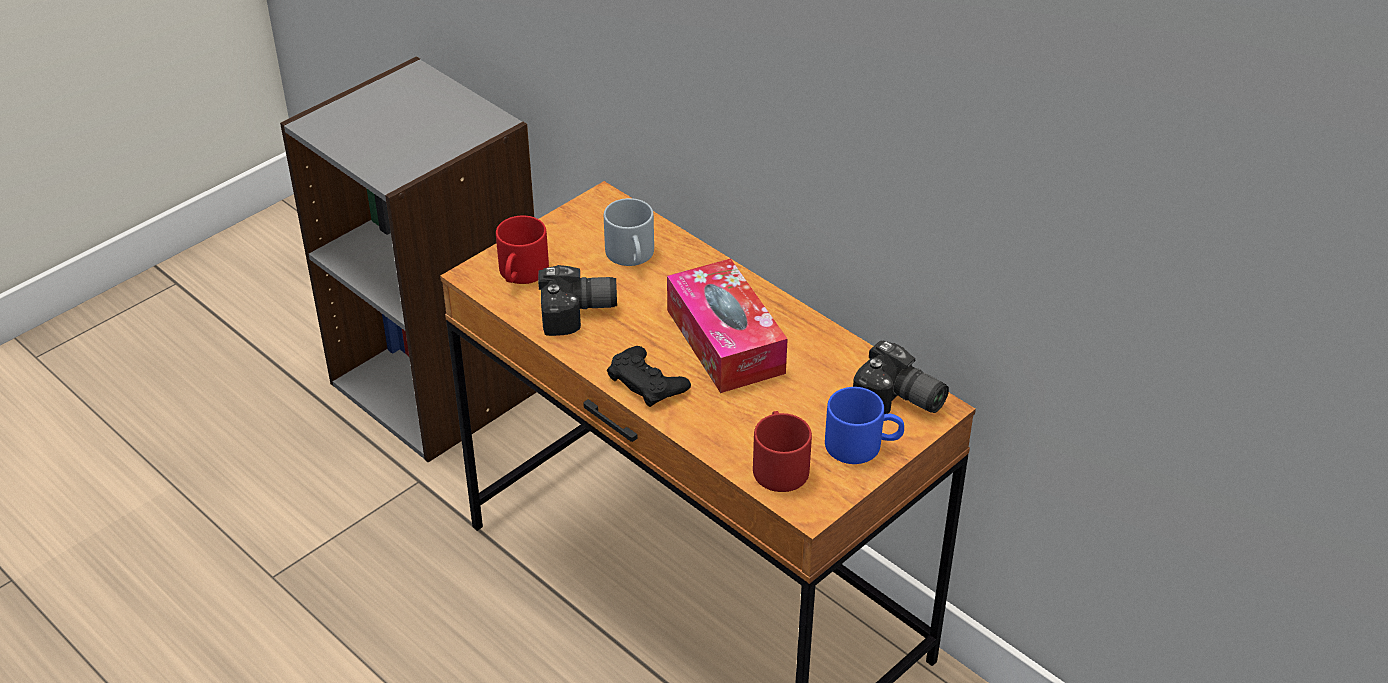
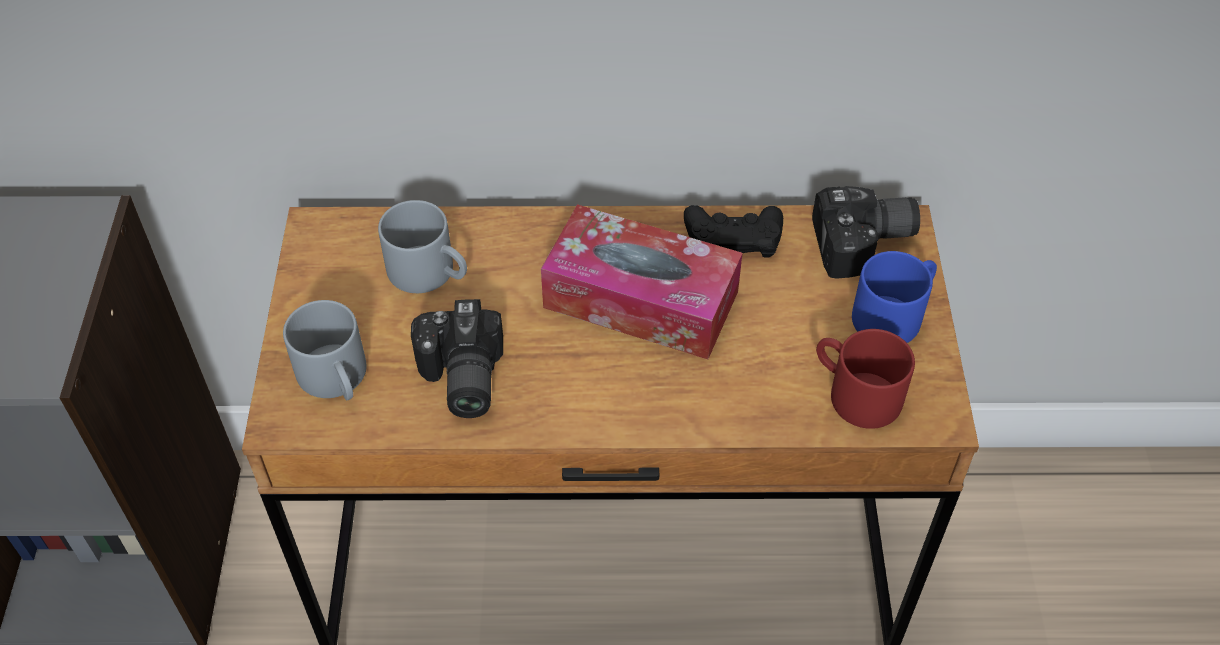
camera: 45 degrees left, 10 degrees up
(522, 274) = (337, 378): red mug -> grey mug
(579, 314) = (459, 379): camera -> camera turned 135 degrees clockwise
(647, 382) = (626, 403): black game controller -> black game controller (733, 236)

